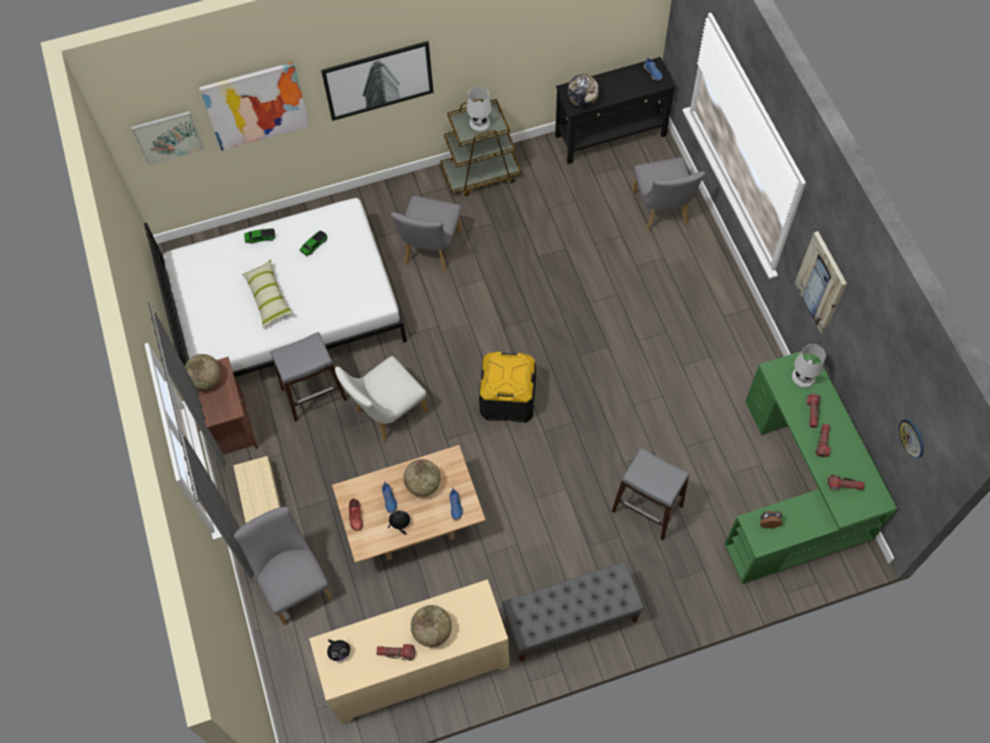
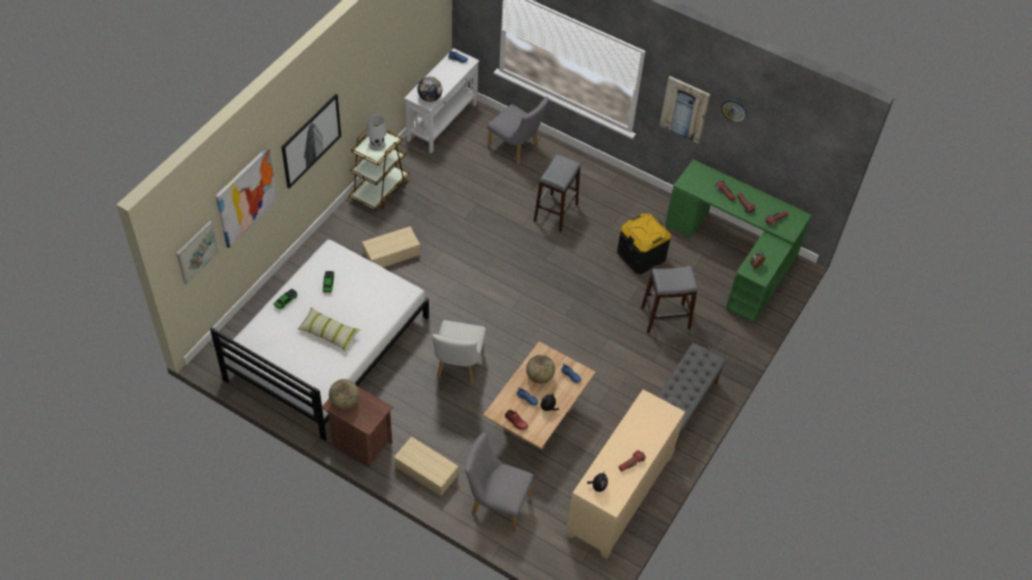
camera: 45 degrees left, 10 degrees down
(314, 394) = (398, 386): grey stool -> grey stool (555, 212)
(430, 250) = (391, 254): grey chair -> beige storage box
(432, 631) = (640, 437): globe -> none
(508, 398) = (526, 310): black storage box -> black storage box (641, 255)
(611, 136) = (442, 122): black console table -> white console table
(803, 376) = (702, 177): white table lamp -> none
(912, 438) = (806, 157): wall clock -> wall clock (734, 110)

